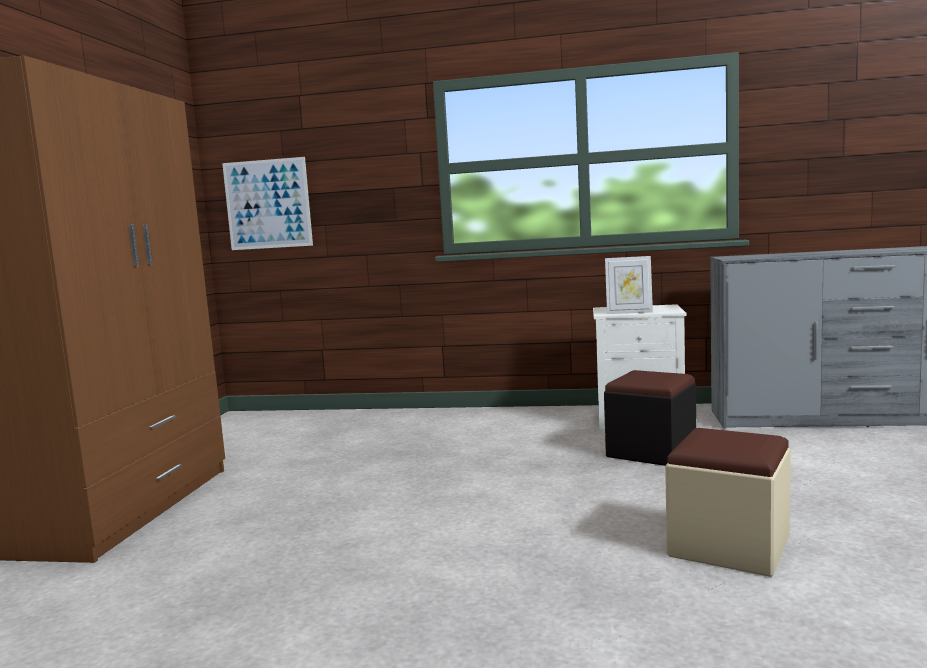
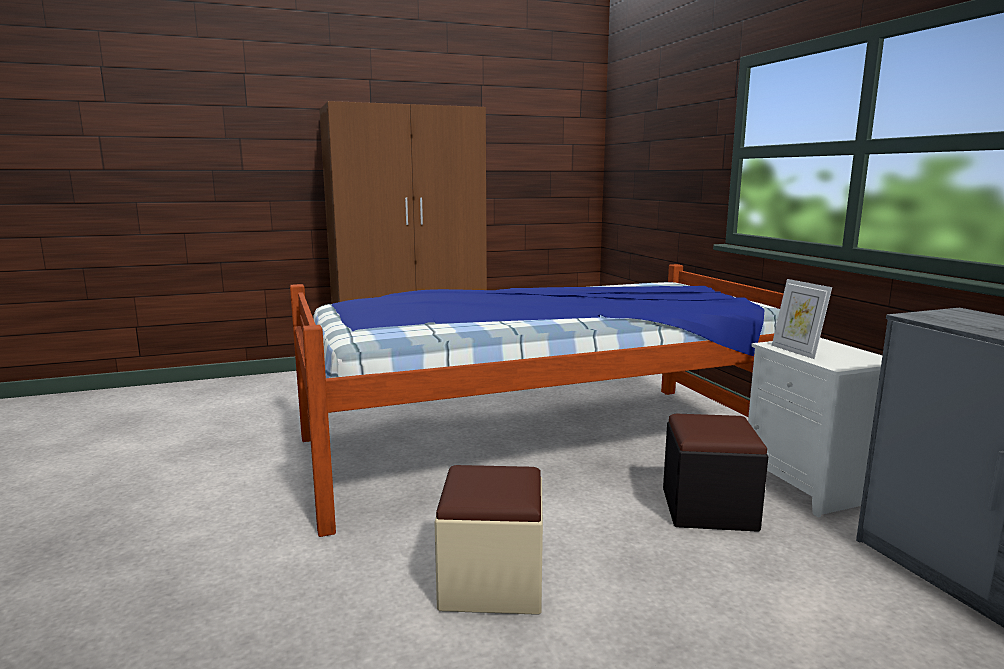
camera: 60 degrees right, 5 degrees up
(268, 204) = (630, 177): picture -> none
(461, 481) = (537, 444): none -> bed

